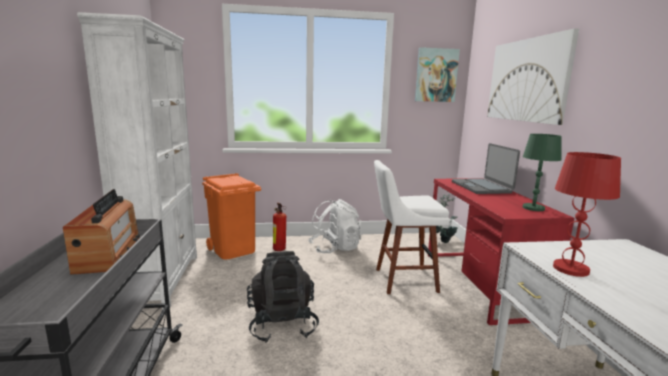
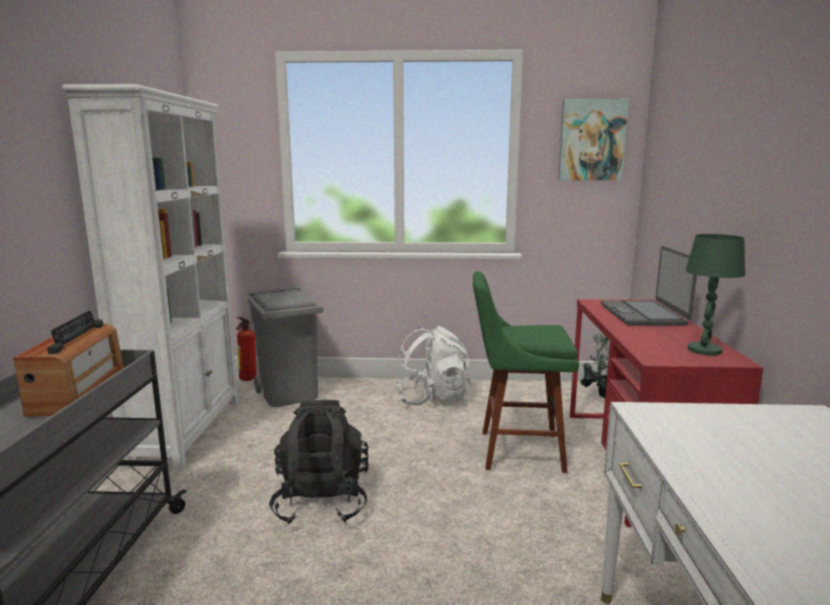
camera: 10 degrees right, 0 degrees up
(233, 250) = (289, 394): orange trash can -> grey trash can
(278, 250) = (351, 397): fire extinguisher -> fire extinguisher (246, 379)
(402, 280) = (516, 451): white stool -> green stool
(527, 80) = (713, 148): picture -> none
(570, 269) = (685, 447): red table lamp -> none

